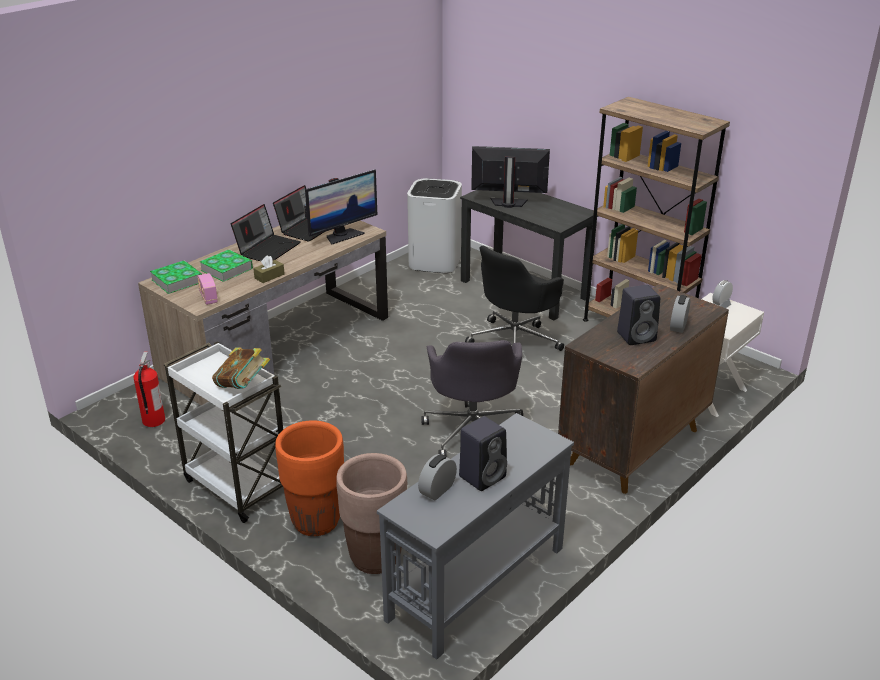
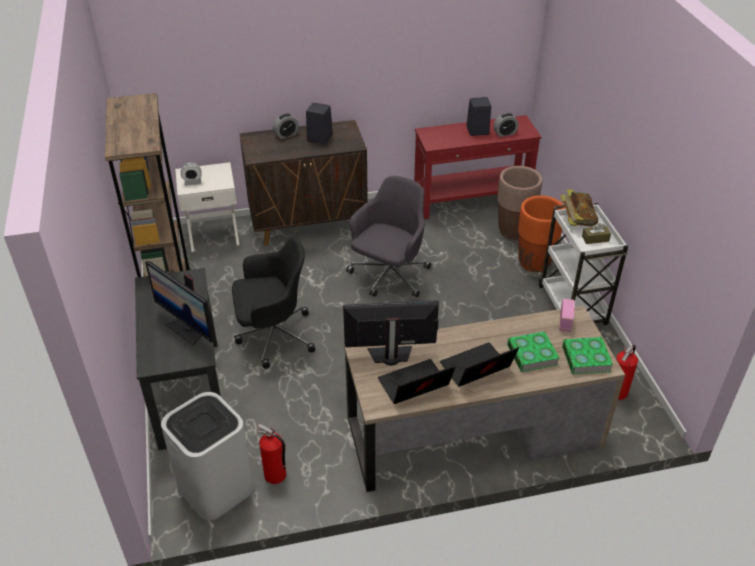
camera: 145 degrees left, 10 degrees up
(269, 276) = (498, 326): brown tissue box -> brown tissue box (595, 239)
(403, 278) = (275, 475): none -> fire extinguisher
(475, 583) = (472, 200): grey console table -> red console table

